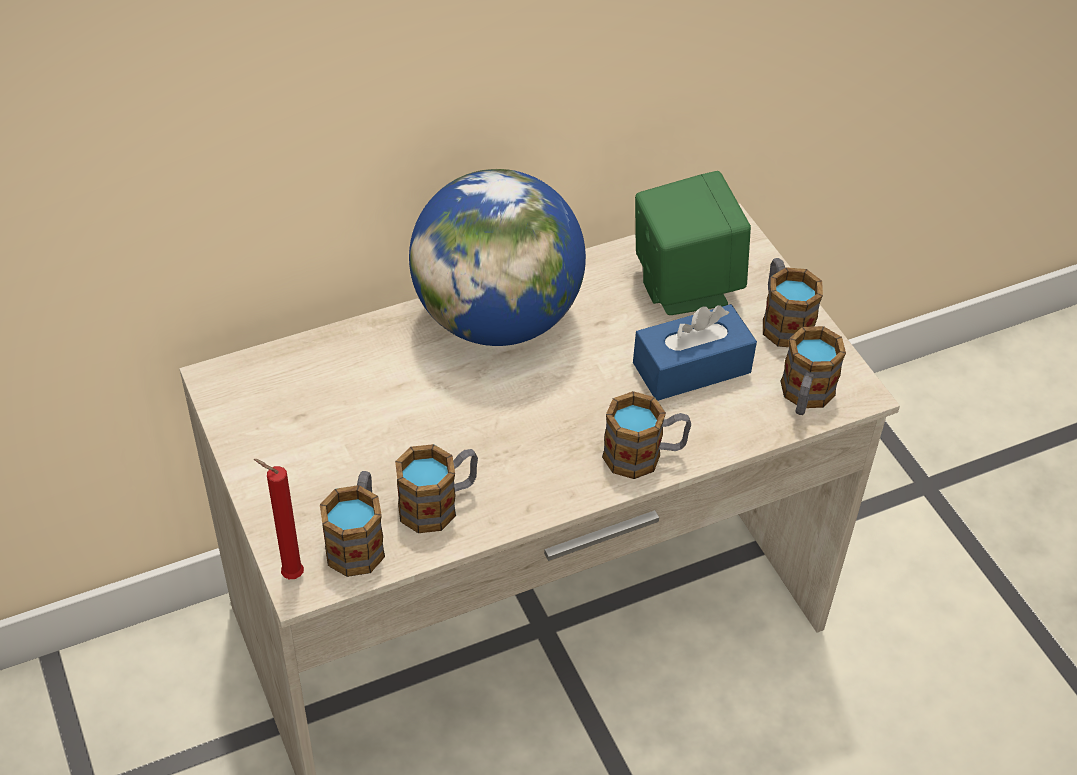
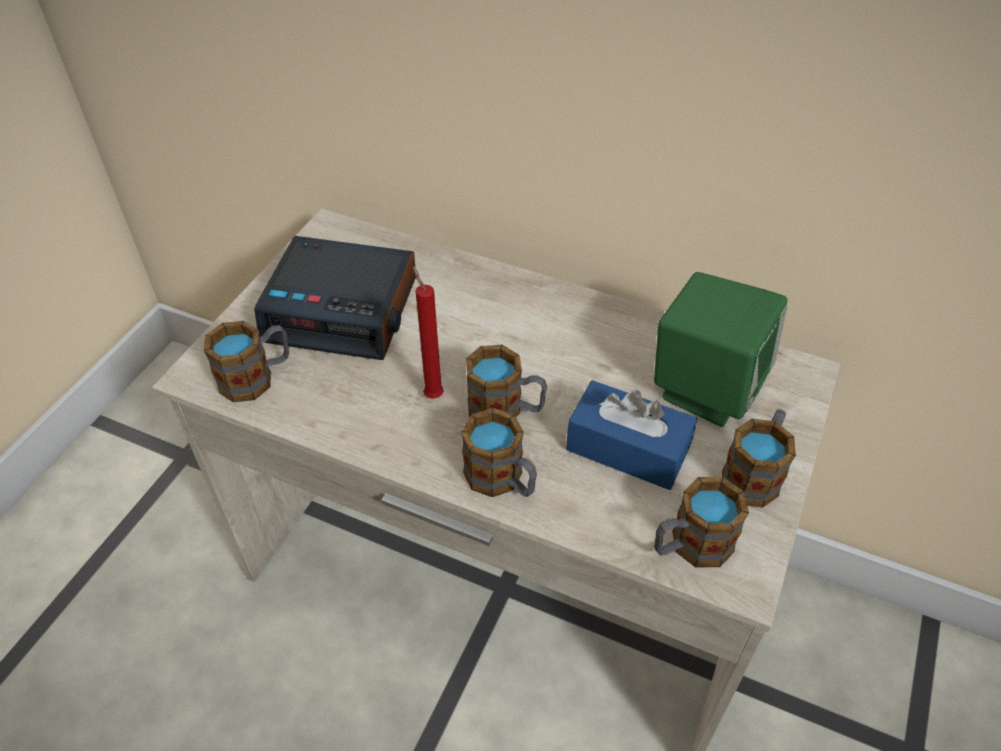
camera: 50 degrees right, 0 degrees up
(289, 575) = (195, 364): red candle -> red candle (432, 394)
(343, 434) = (343, 309): none -> alarm clock
(439, 504) = (330, 395): mug -> mug (505, 409)
(496, 319) = (536, 311): globe -> none

